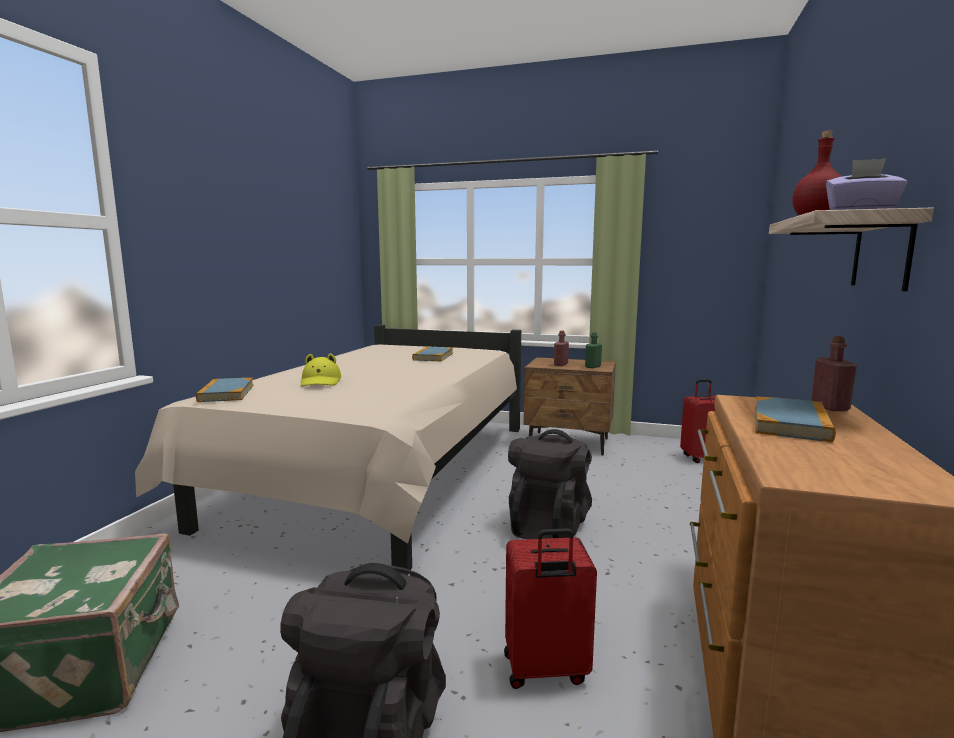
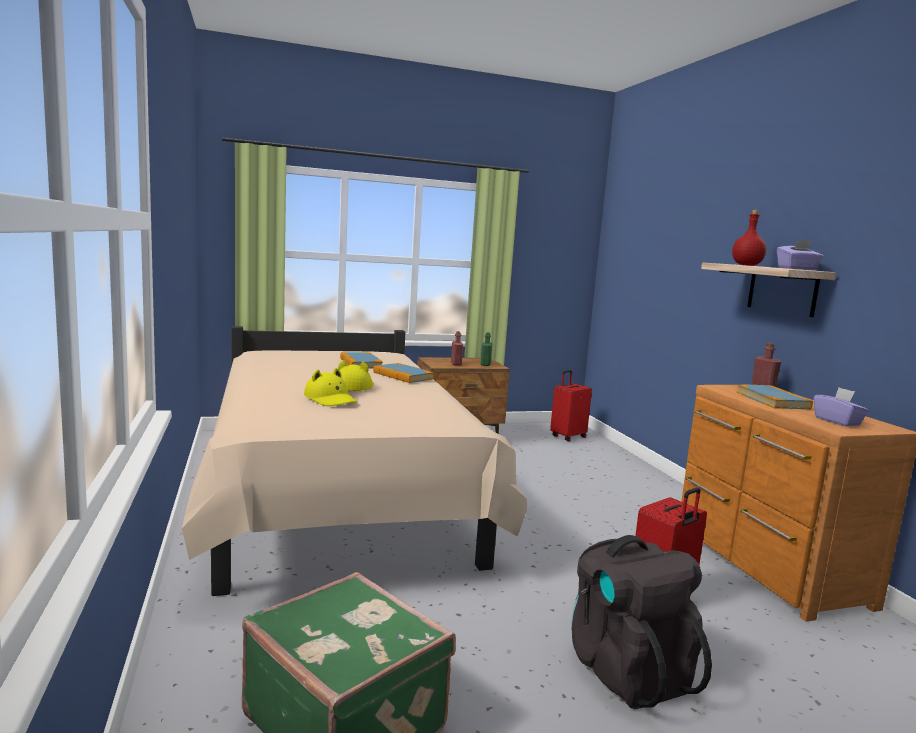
camera: 35 degrees left, 0 degrees up
(226, 393) = (267, 421): book -> book (402, 376)
(371, 373) = (354, 386): none -> yellow hat
(549, 526) = (537, 508): black backpack -> none
(831, 465) = (837, 421): none -> purple tissue box

